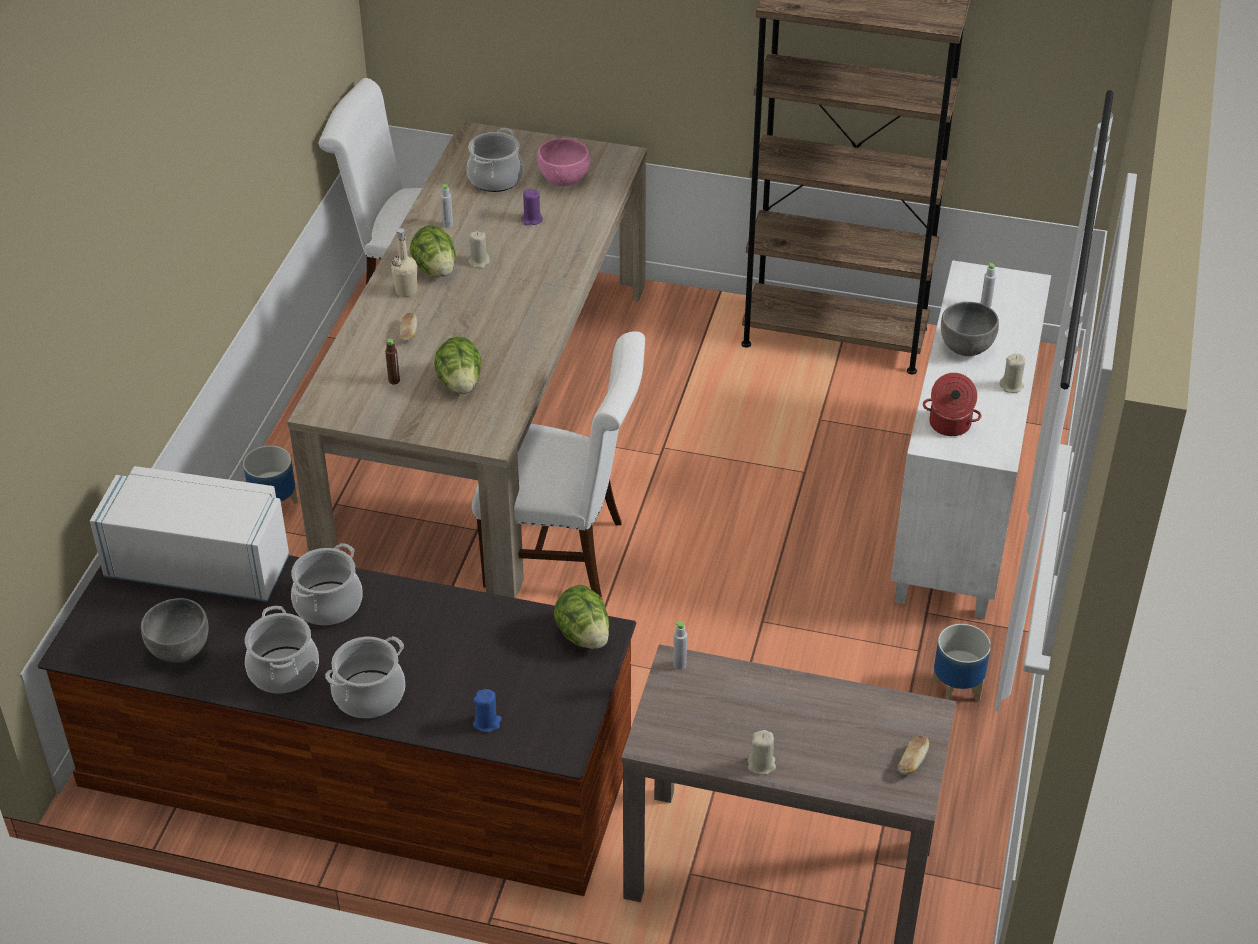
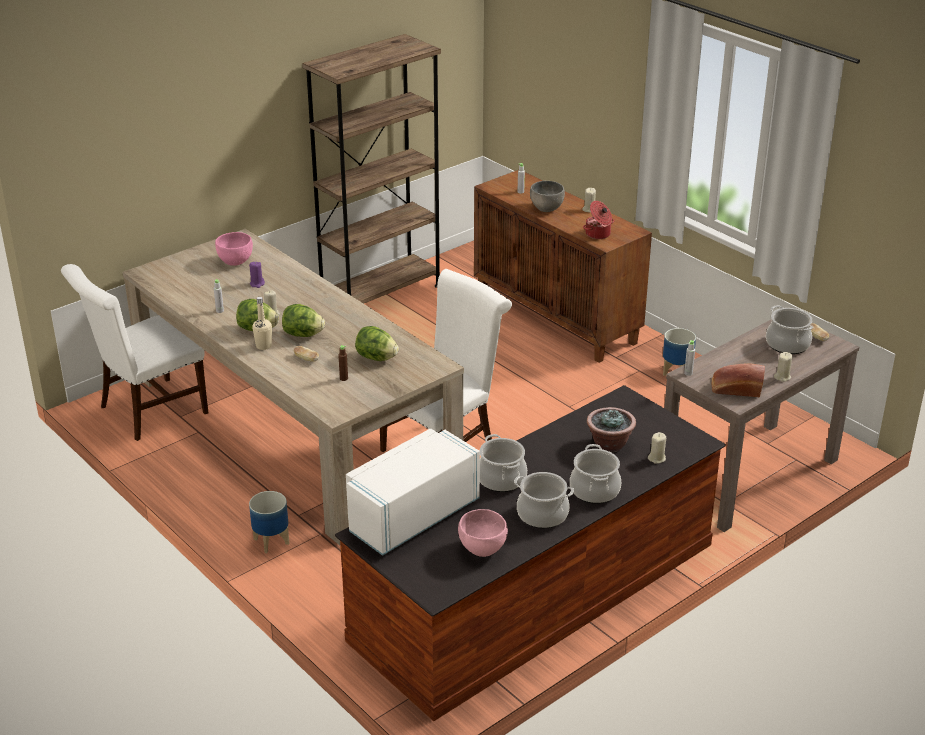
camera: 55 degrees left, 10 degrees down
(179, 651) = (482, 549): grey bowl -> pink bowl
(480, 666) = (609, 445): none -> potted plant
(487, 723) = (657, 458): blue candle -> beige candle
(495, 178) = (199, 281): cooking pot -> cooking pot (787, 344)
(583, 635) = (619, 404): lettuce -> lettuce (303, 335)
(681, 728) = (735, 389): none -> bread
(960, 512) = (557, 318): white cabinet -> brown cabinet

